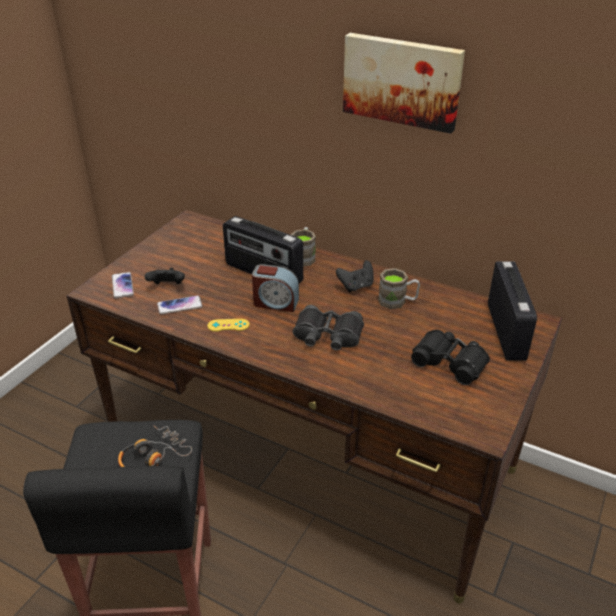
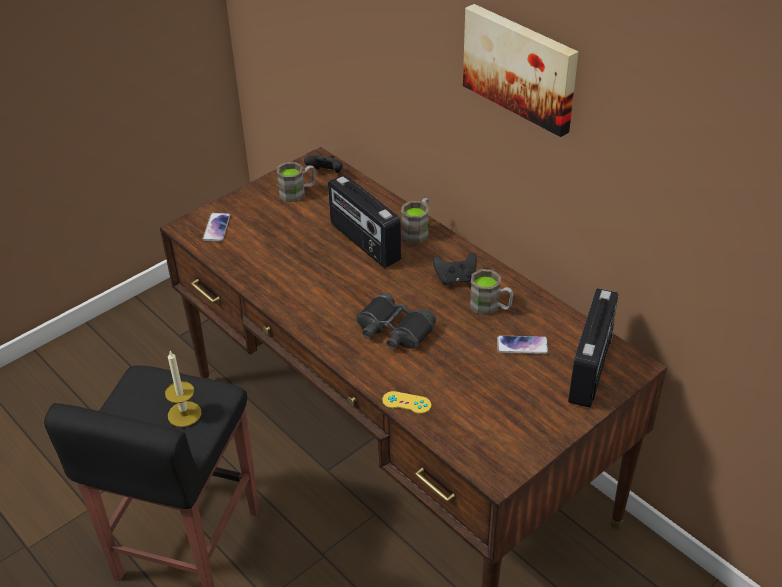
camera: 20 degrees right, 5 degrees up
(153, 457) = (184, 414): headphones -> candle
(167, 287) = (260, 238): black game controller -> black game controller (326, 173)
(179, 306) = (262, 263): phone -> phone (522, 346)
(184, 246) = (297, 192): none -> brown mug
(228, 325) = (299, 296): yellow game controller -> yellow game controller (406, 402)
(275, 302) = (360, 280): alarm clock -> none
(450, 362) = (506, 389): black binoculars -> none

